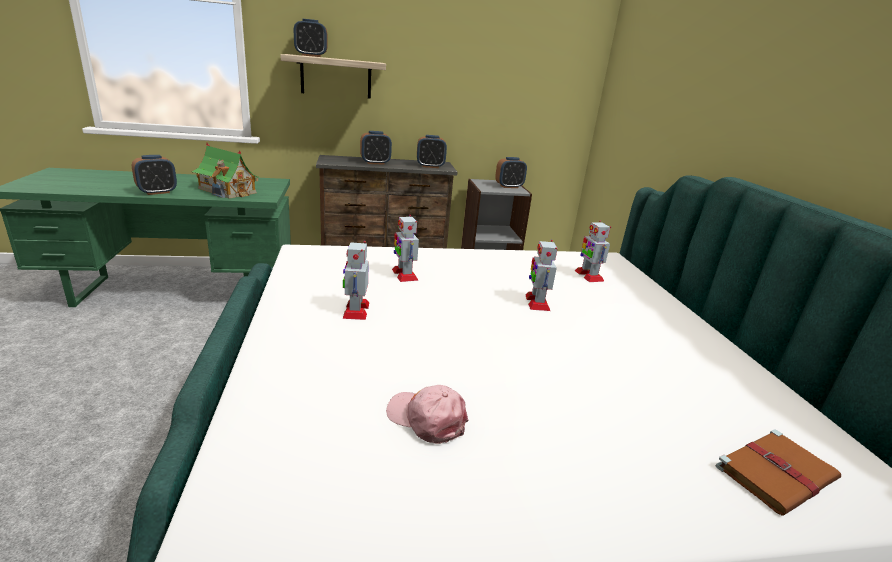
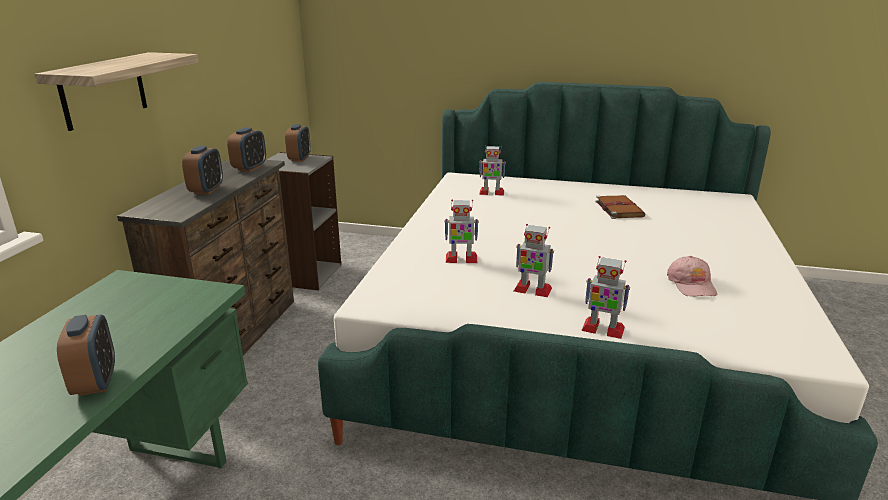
camera: 65 degrees left, 0 degrees up
(227, 190) = (146, 318): toy house -> none
(311, 56) = (85, 67): alarm clock -> none
(427, 418) = (692, 284): pink cap -> pink cap turned 60 degrees counterclockwise
(537, 302) = (534, 220): toy robot -> toy robot (602, 329)
(777, 473) = (724, 213): brown book -> brown book (618, 208)

